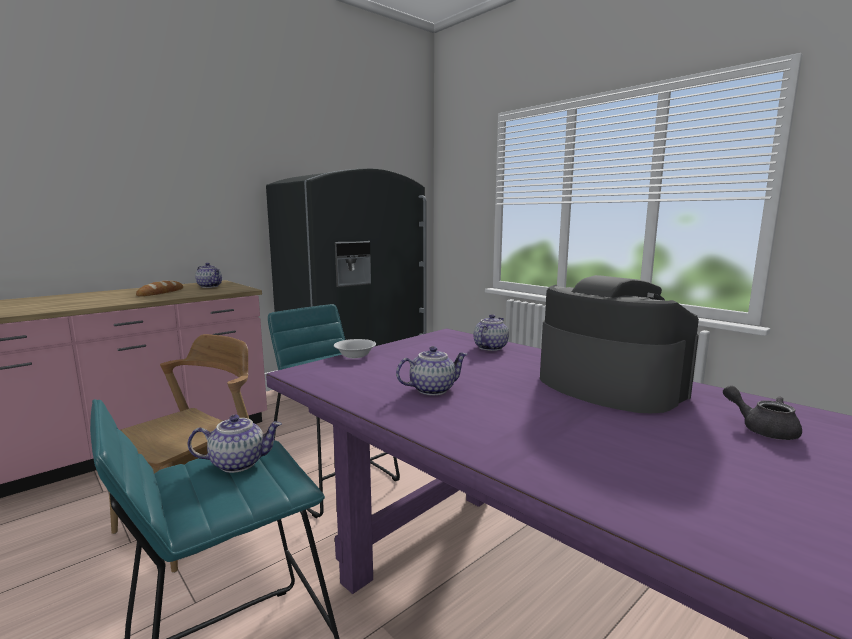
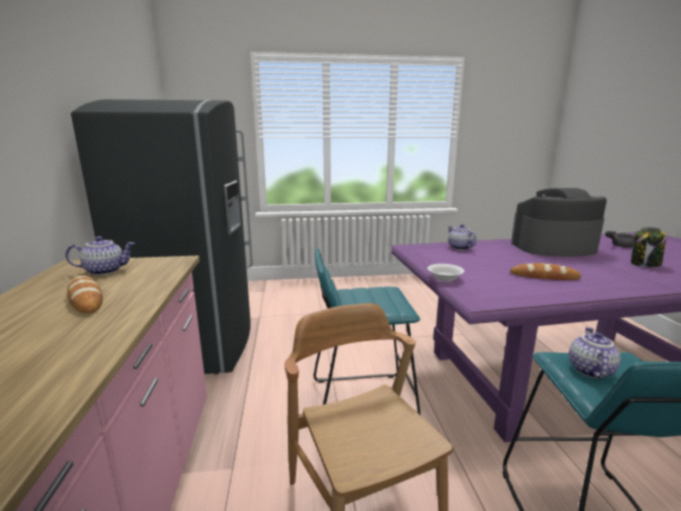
camera: 55 degrees left, 5 degrees up
(432, 389) = (544, 276): teapot -> bread
(646, 450) = (645, 264): none -> jar

